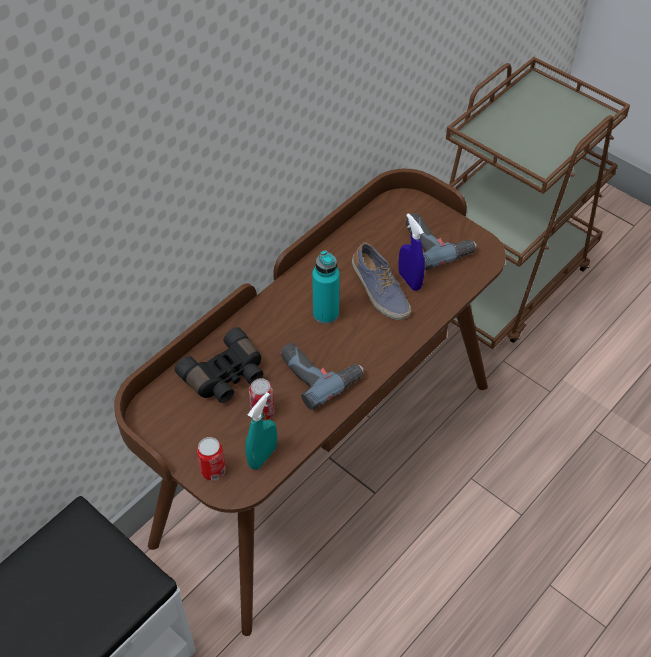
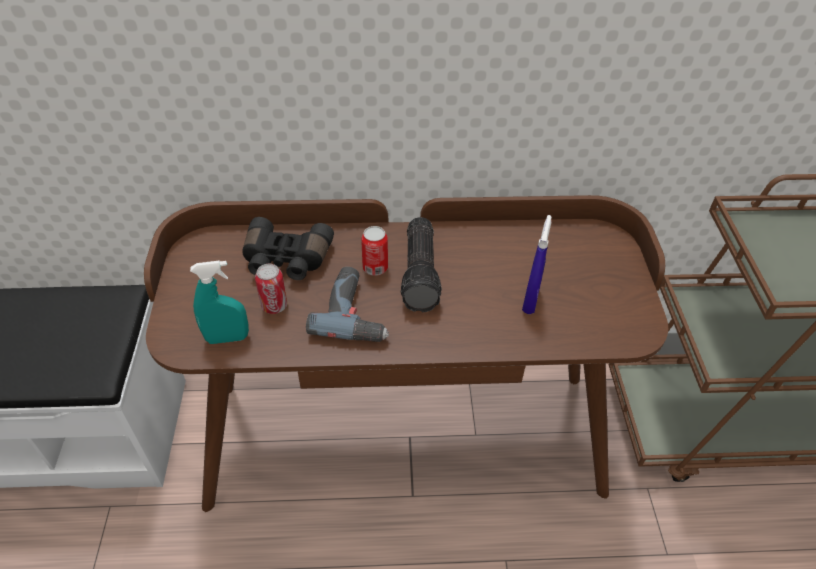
camera: 45 degrees right, 5 degrees down
(213, 470) = (182, 317): can -> can (375, 268)
(326, 314) = (422, 273): turquoise bottle -> flashlight
(379, 292) = (490, 290): shoe -> none
(436, 243) = (596, 289): power drill -> none

